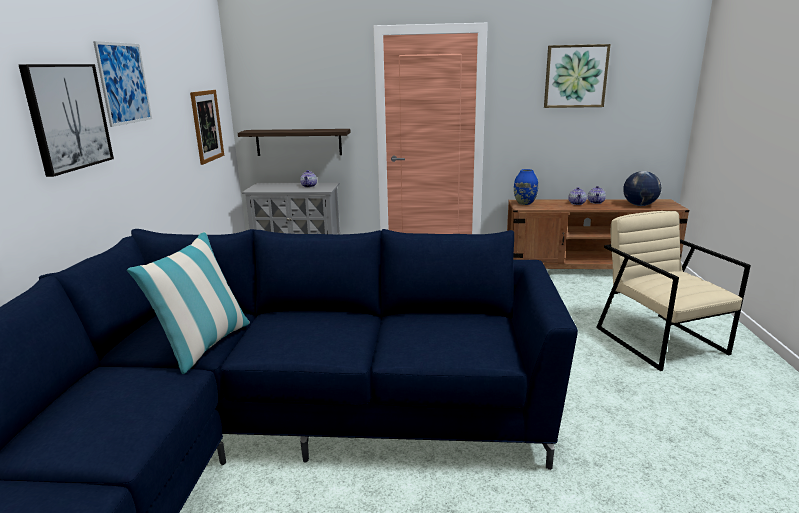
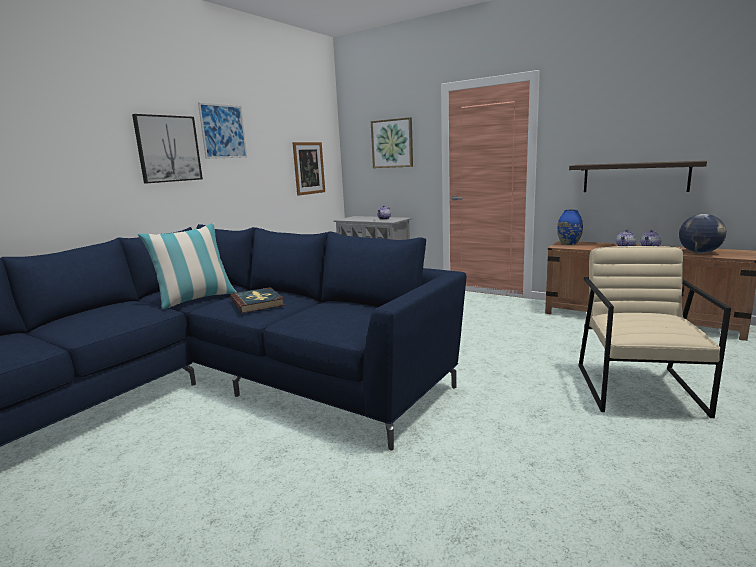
camera: 30 degrees right, 5 degrees down
(298, 142) = (384, 184): shelf -> shelf (635, 177)
(319, 335) = (257, 303): none -> book
(575, 76) = (631, 114): picture -> picture (392, 143)

